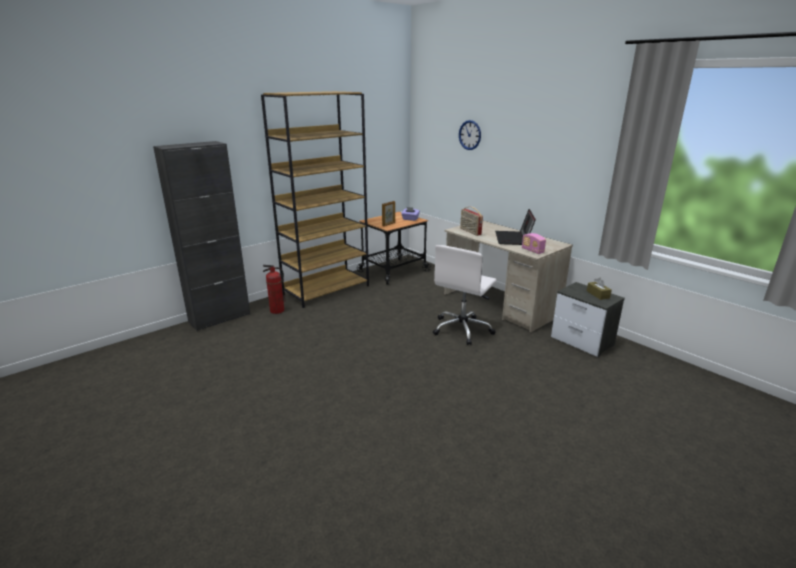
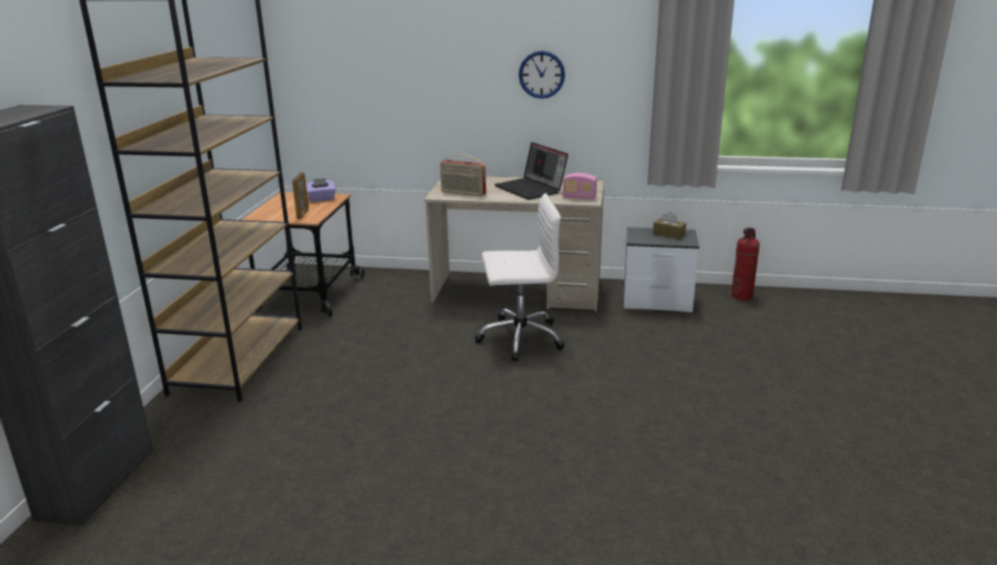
camera: 40 degrees left, 0 degrees up
(277, 311) = (198, 424): fire extinguisher -> fire extinguisher (742, 296)
(462, 329) = (519, 338): white office chair -> white office chair turned 90 degrees counterclockwise
(470, 135) = (401, 45): wall clock -> wall clock (541, 74)

